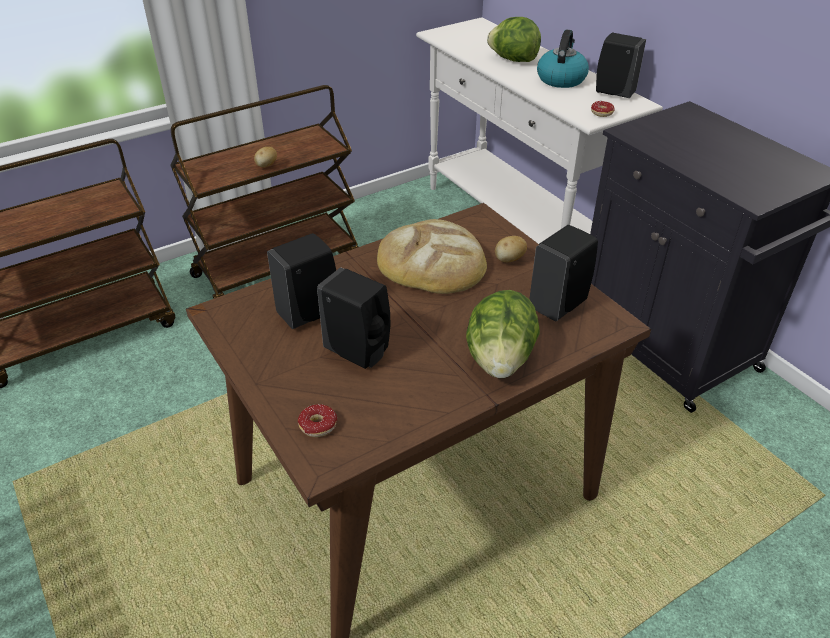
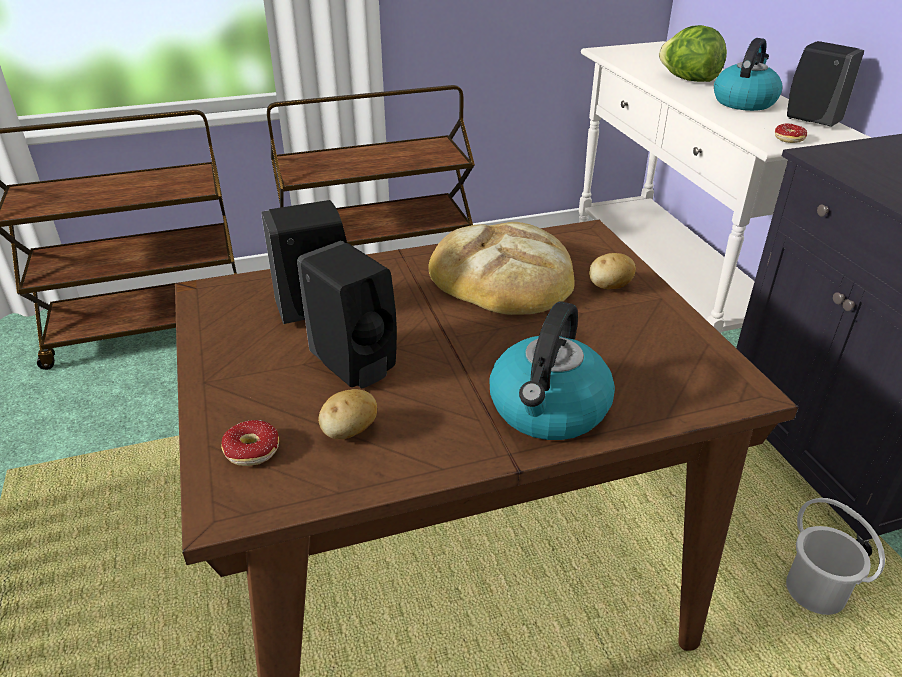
camera: 15 degrees right, 5 degrees down
(266, 166) = (371, 168): potato -> potato (349, 432)
(500, 360) = (548, 410): lettuce -> kettle
(559, 305) = (662, 352): black soap dispenser -> none
(664, 442) = (815, 590): none -> white bucket

